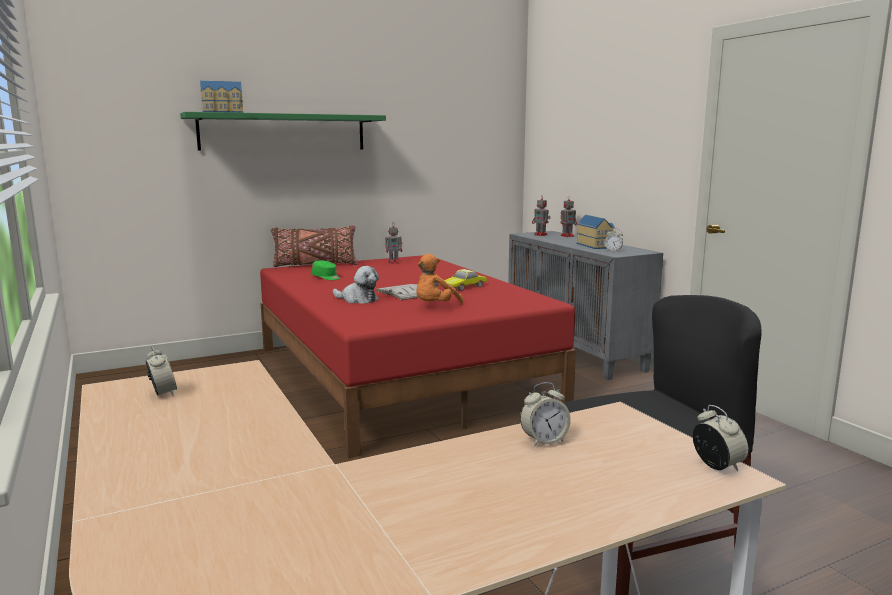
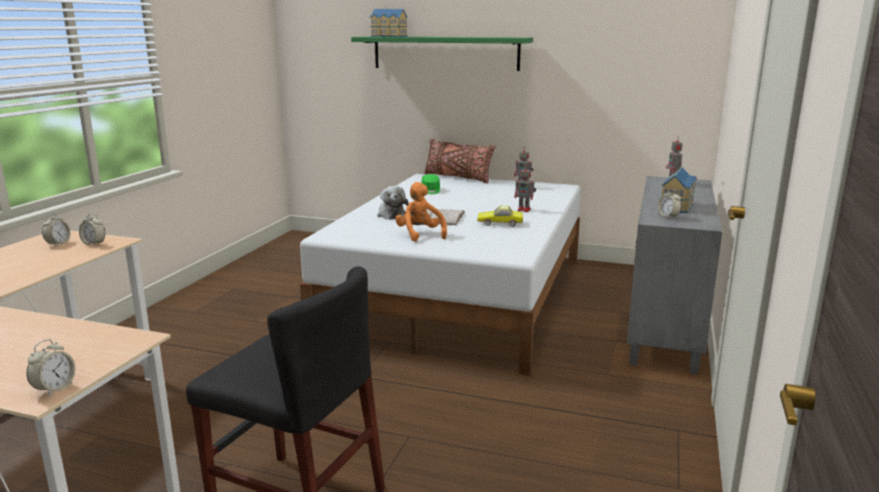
camera: 45 degrees right, 5 degrees up
(400, 376) = (460, 295): red bed -> white bed
(435, 306) = (420, 235): orange plush toy -> orange plush toy turned 75 degrees clockwise
(544, 441) = (61, 334): alarm clock -> alarm clock (94, 244)
(567, 236) = (698, 189): toy robot -> toy robot (524, 210)

